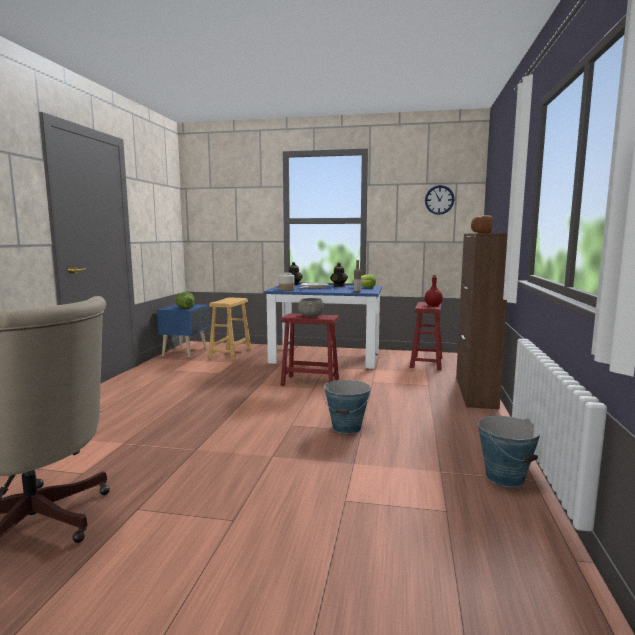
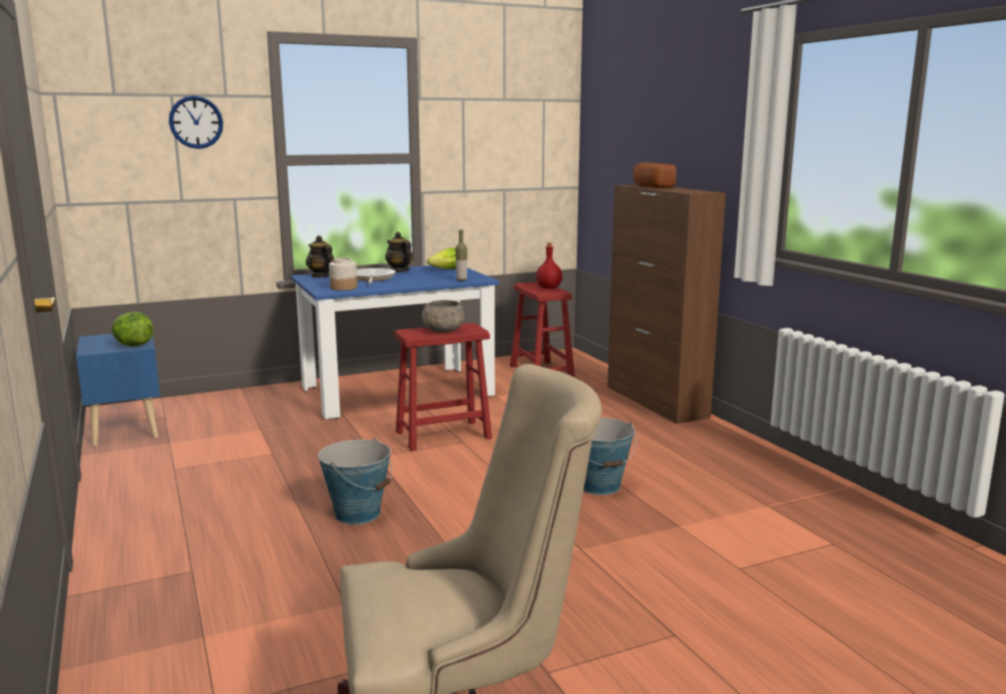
camera: 35 degrees left, 5 degrees up
(230, 354) = (225, 416): brown stool -> none
(439, 200) = (523, 125): wall clock -> wall clock (196, 122)
(505, 477) = (825, 493): bucket -> bucket (358, 514)

